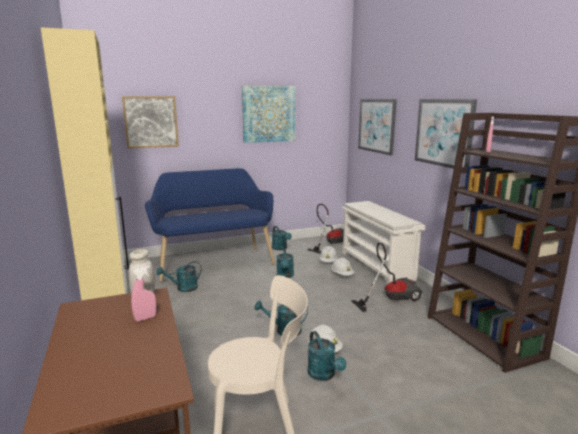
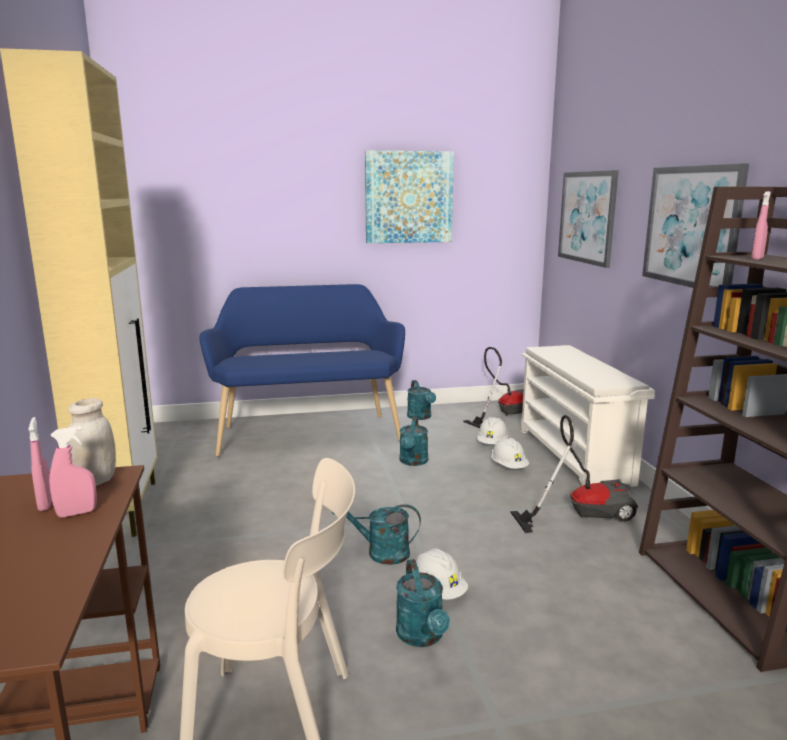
camera: 10 degrees right, 0 degrees up
(121, 315) = (45, 504): none -> pink spray bottle
(151, 122) = (220, 208): picture -> none
(183, 288) = (246, 470): turquoise watering can -> none

